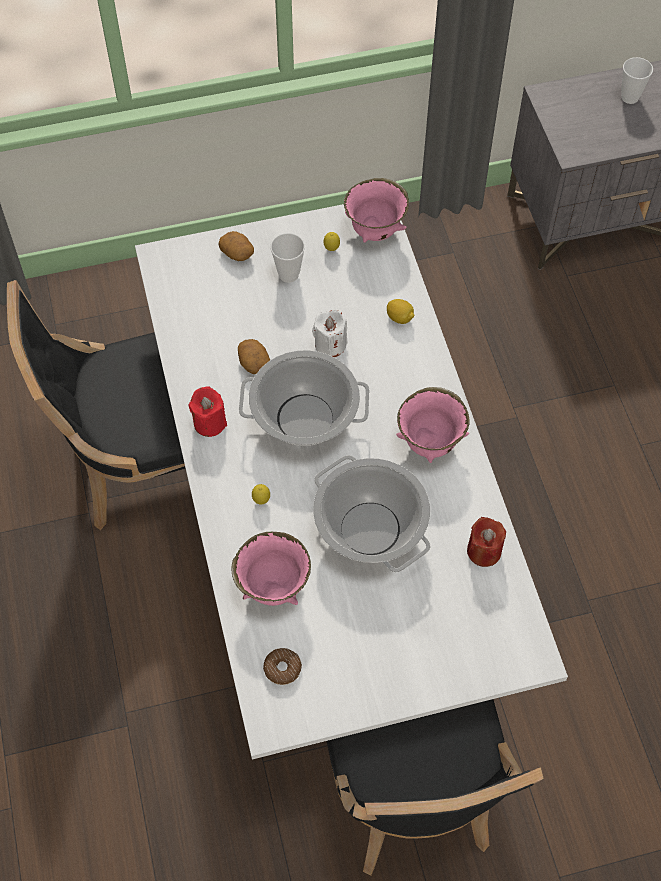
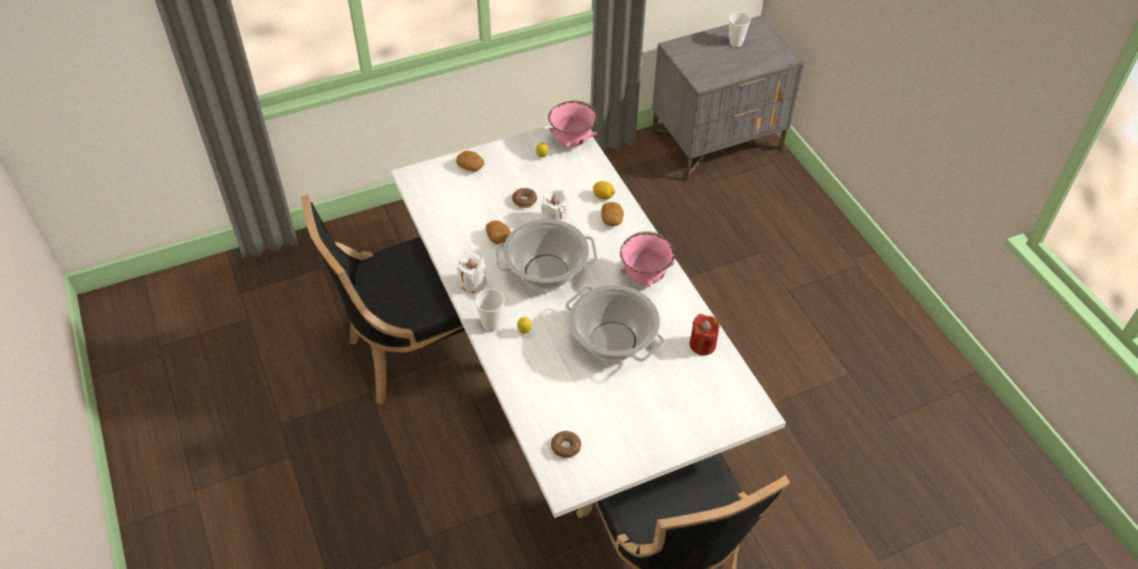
camera: 10 degrees left, 10 degrees down
(209, 423) = (473, 283): red candle -> white candle
(273, 587) = (546, 390): pink bowl -> none
(288, 274) = (513, 177): cup -> cup (491, 324)
(296, 311) = (524, 201): none -> donut
(404, 355) = (612, 220): none -> potato

